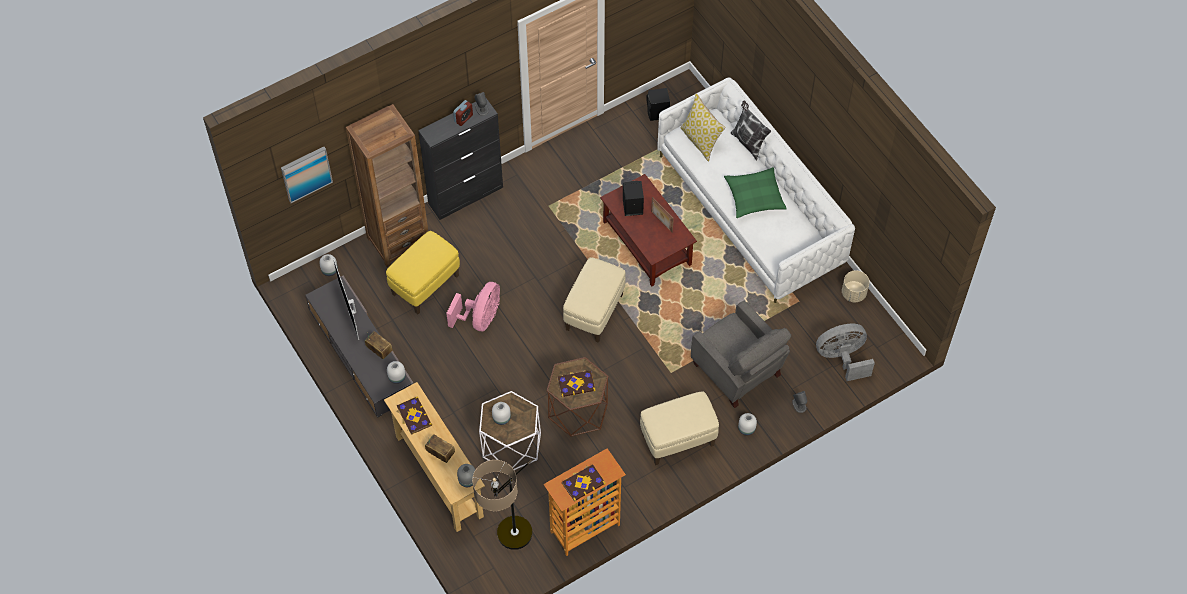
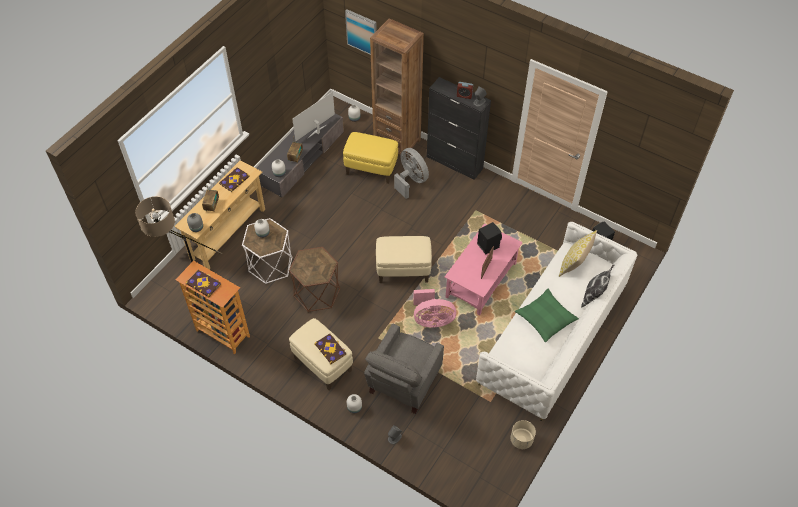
camera: 65 degrees right, 5 degrees down
(480, 318) = (361, 208): pink fan -> pink fan (432, 319)
(576, 384) = (312, 265): book -> book (330, 349)
(647, 243) = (481, 281): brown coffee table -> pink coffee table
(842, 358) = (454, 454): grey fan -> grey fan (411, 181)

